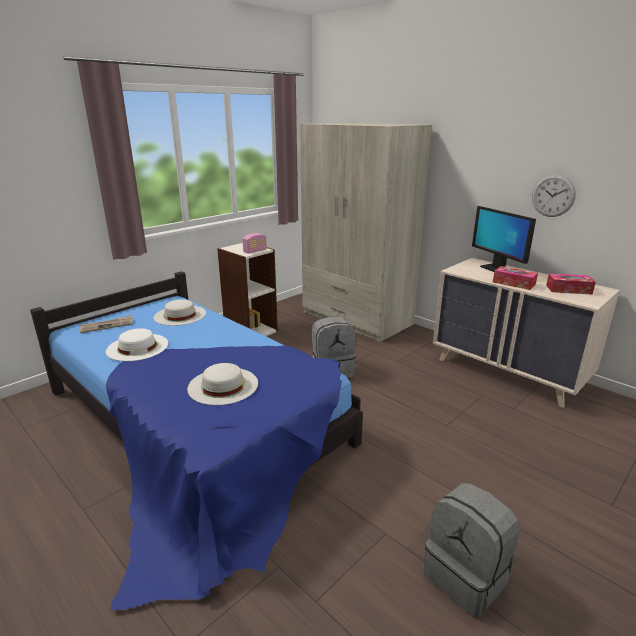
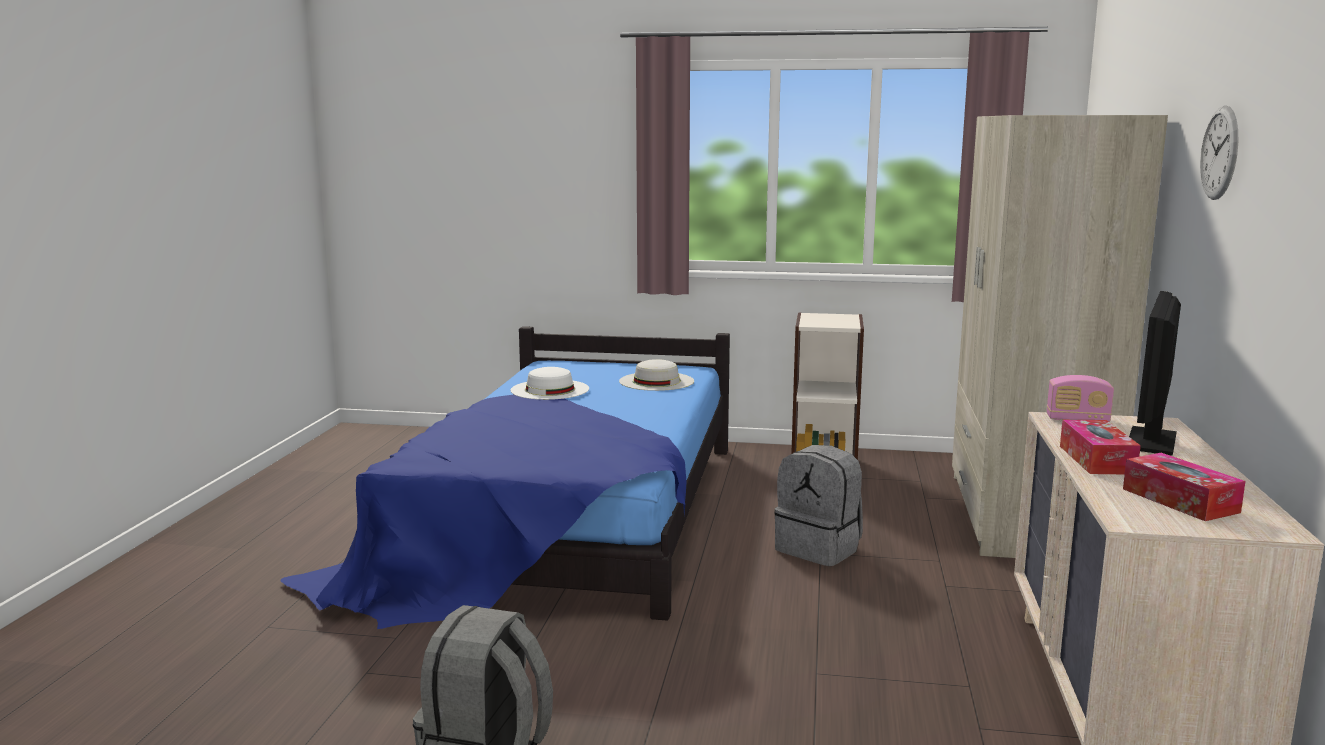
camera: 55 degrees right, 10 degrees down
(107, 325) = (577, 368): newspaper -> none
(223, 385) = (520, 436): white hat -> none
(255, 251) = (830, 324): radio -> radio (1077, 419)
(553, 196) = (1270, 278): wall clock -> wall clock (1219, 153)

